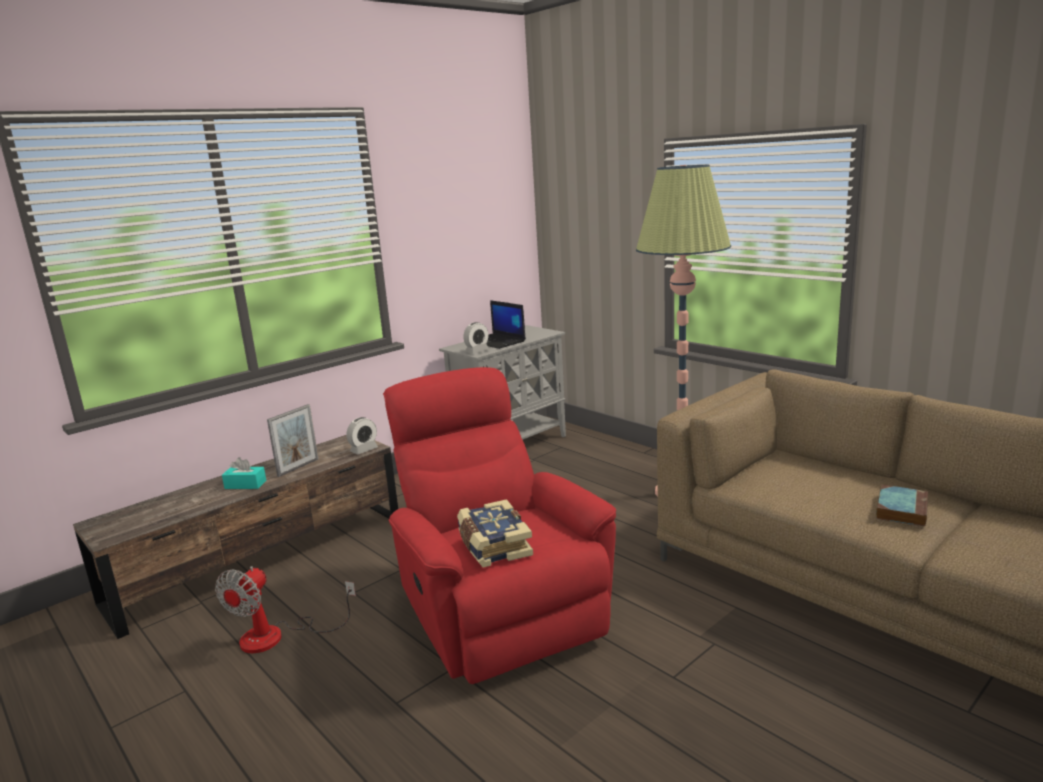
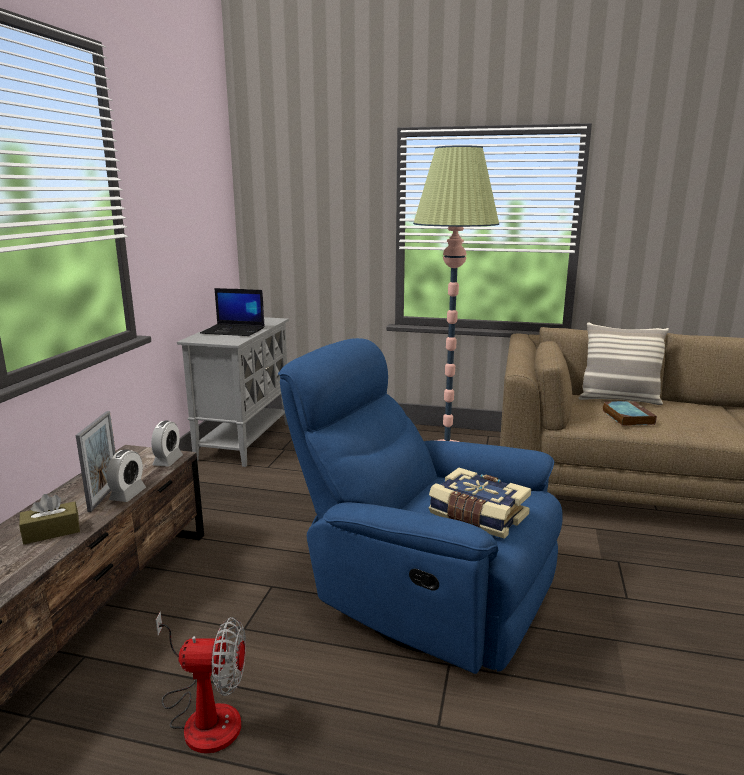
camera: 35 degrees left, 0 degrees up
(245, 484) = (51, 532): turquoise tissue box -> brown tissue box
(277, 636) = (204, 714): fan -> fan turned 75 degrees counterclockwise
(477, 351) = (229, 340): alarm clock -> alarm clock (128, 494)
(498, 611) = (423, 595): red armchair -> blue armchair
(832, 469) = (618, 400): none -> pillow
(901, 509) = (703, 417): book -> book (626, 417)

